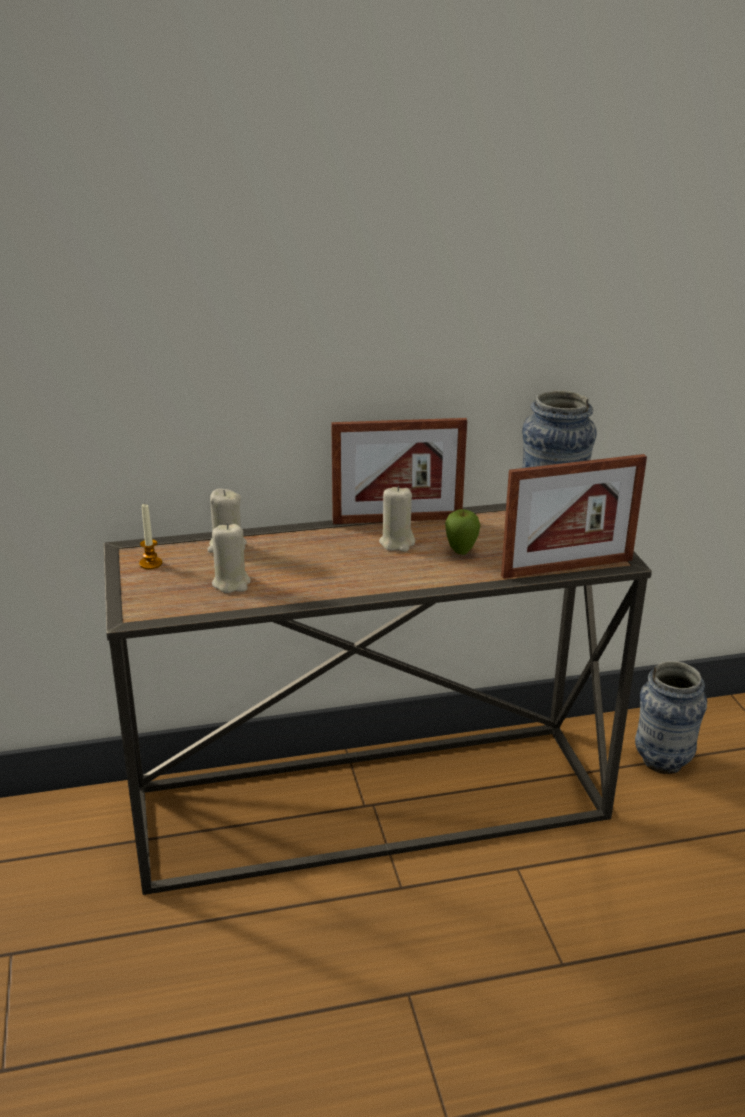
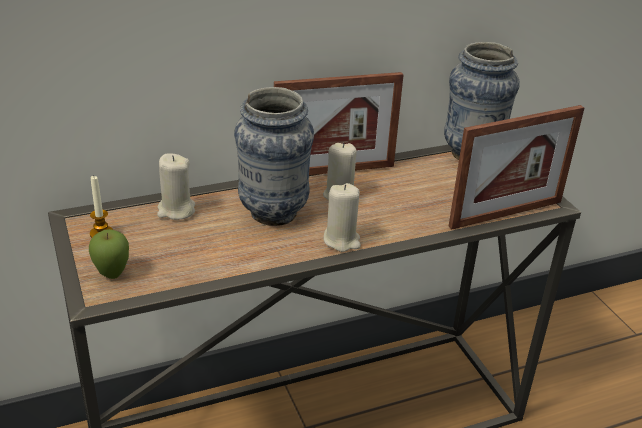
camera: 10 degrees left, 5 degrees up
(231, 583) = (189, 251): beige candle -> beige candle (342, 240)
(461, 552) = (403, 202): apple -> apple (112, 275)
(662, 762) = (551, 360): vase -> vase (273, 213)

